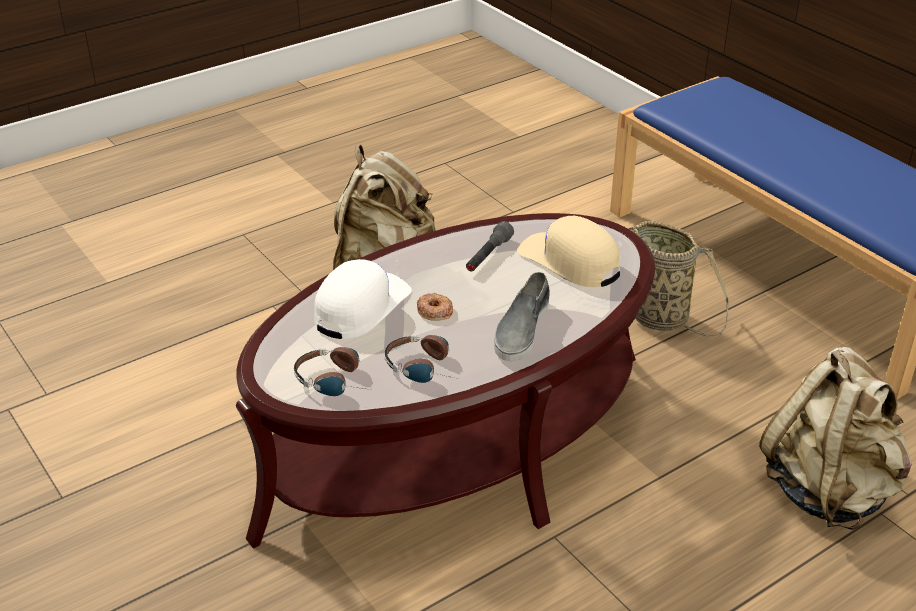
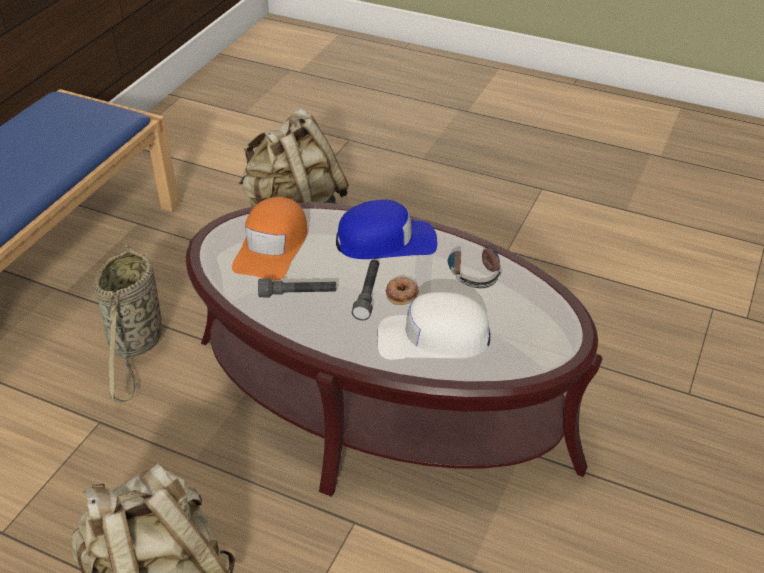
camera: 120 degrees left, 5 degrees up
(338, 380) = (531, 307): headphones -> none
(452, 292) = (368, 294): none -> grey flashlight
(521, 329) = (386, 241): grey shoe -> blue cap
(570, 261) = (272, 247): beige cap -> orange cap

